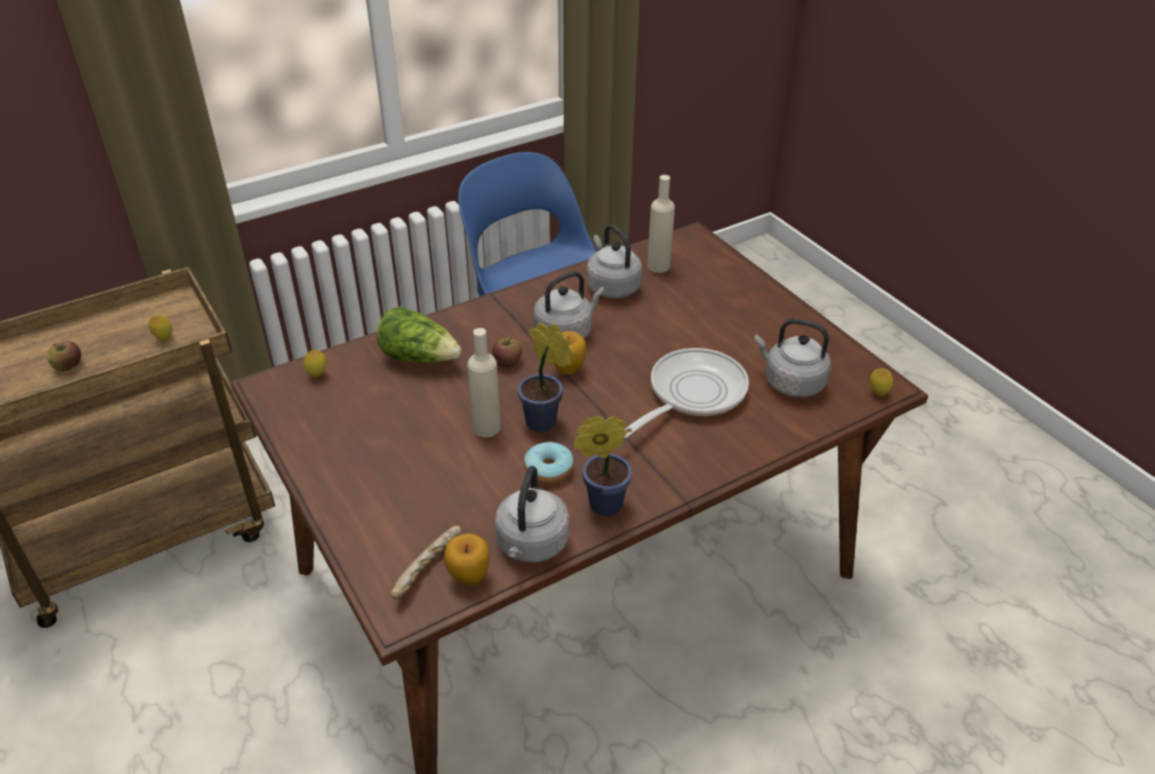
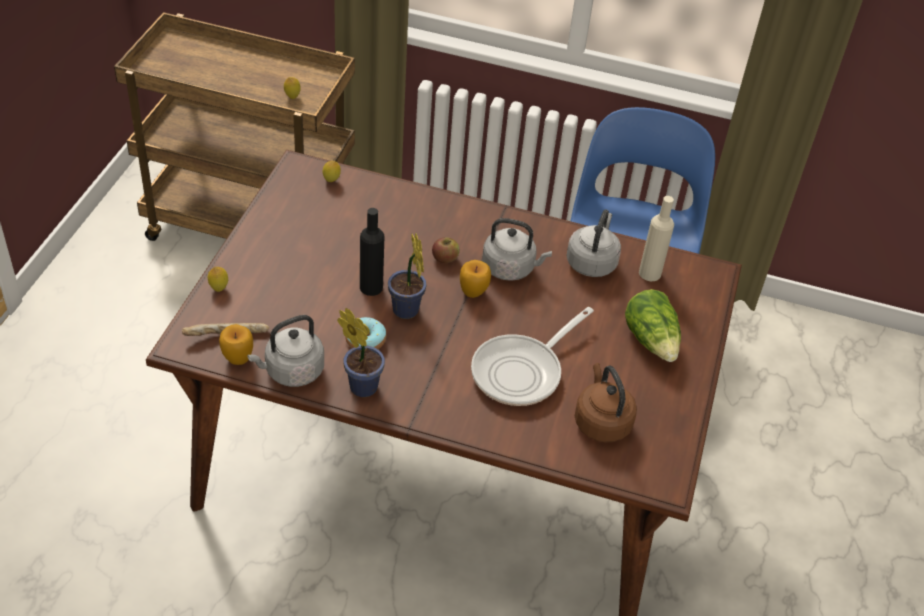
camera: 45 degrees right, 5 degrees up
(68, 366) = (228, 79): apple -> none
(419, 357) = (400, 214): lettuce -> lettuce (652, 340)
(486, 427) = (371, 287): beige bottle -> black bottle
(691, 394) = (522, 372): frying pan -> frying pan turned 135 degrees clockwise
(790, 382) = (601, 421): grey kettle -> brown kettle
(878, 393) = (650, 481): lemon -> lemon (219, 288)

